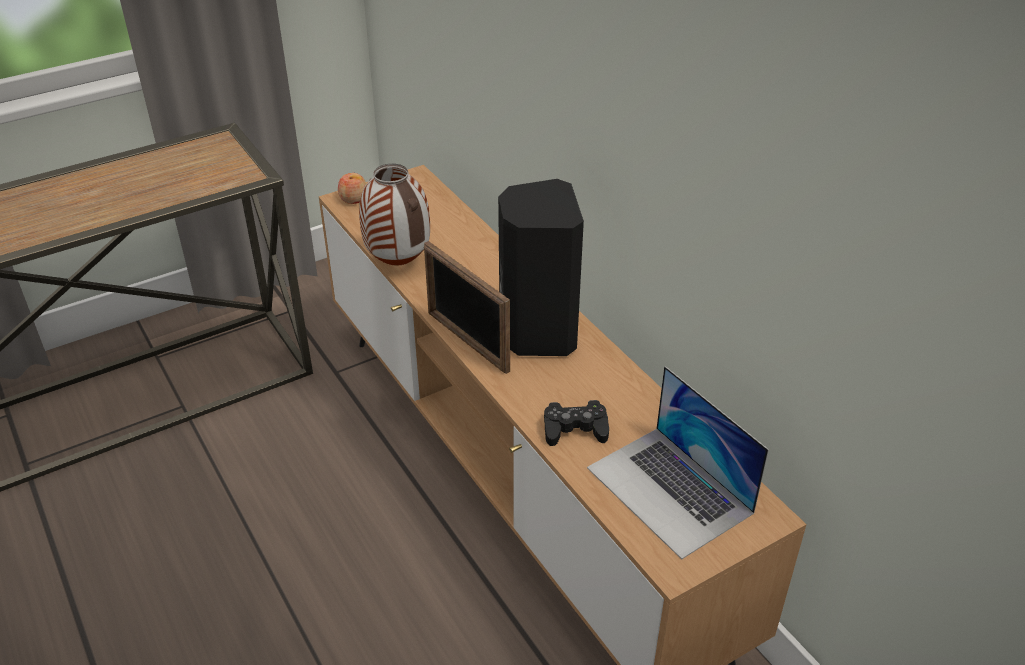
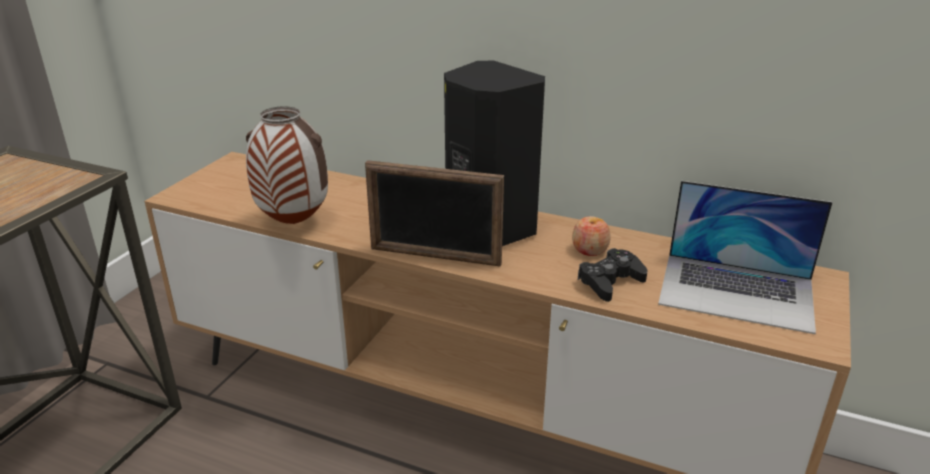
camera: 35 degrees left, 10 degrees down
(353, 199) = (187, 192): apple -> apple (590, 250)

